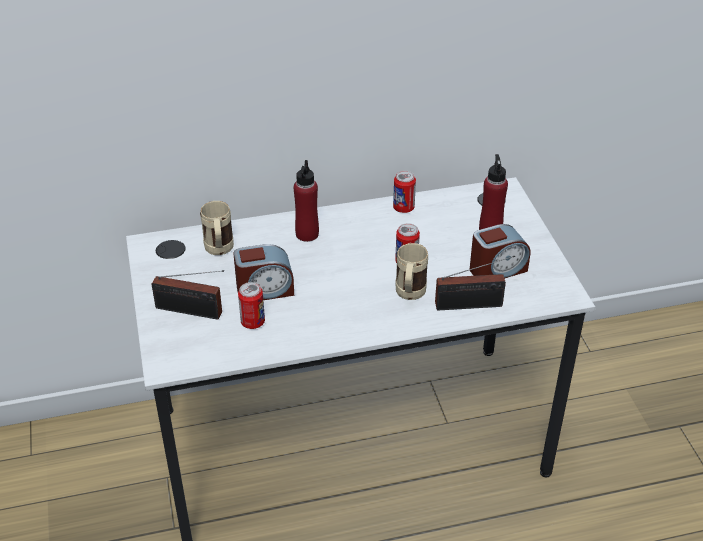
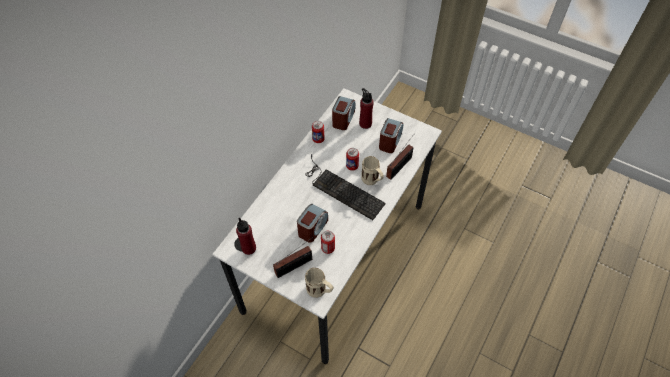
camera: 45 degrees left, 15 degrees up
(219, 251) = (267, 225): beige mug -> beige mug (320, 291)
(307, 234) = (294, 185): red bottle -> red bottle (249, 248)
(358, 276) = (341, 189): none -> keyboard
(466, 207) = (343, 119): none -> alarm clock

